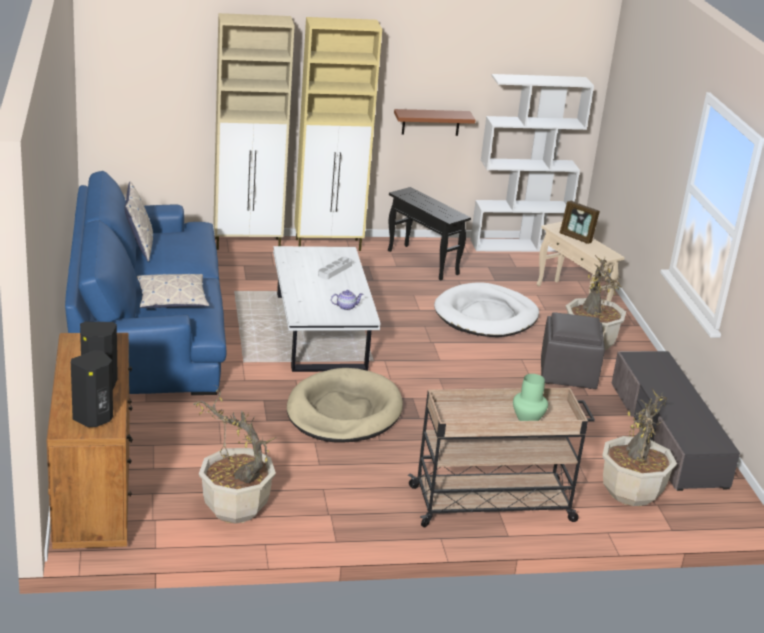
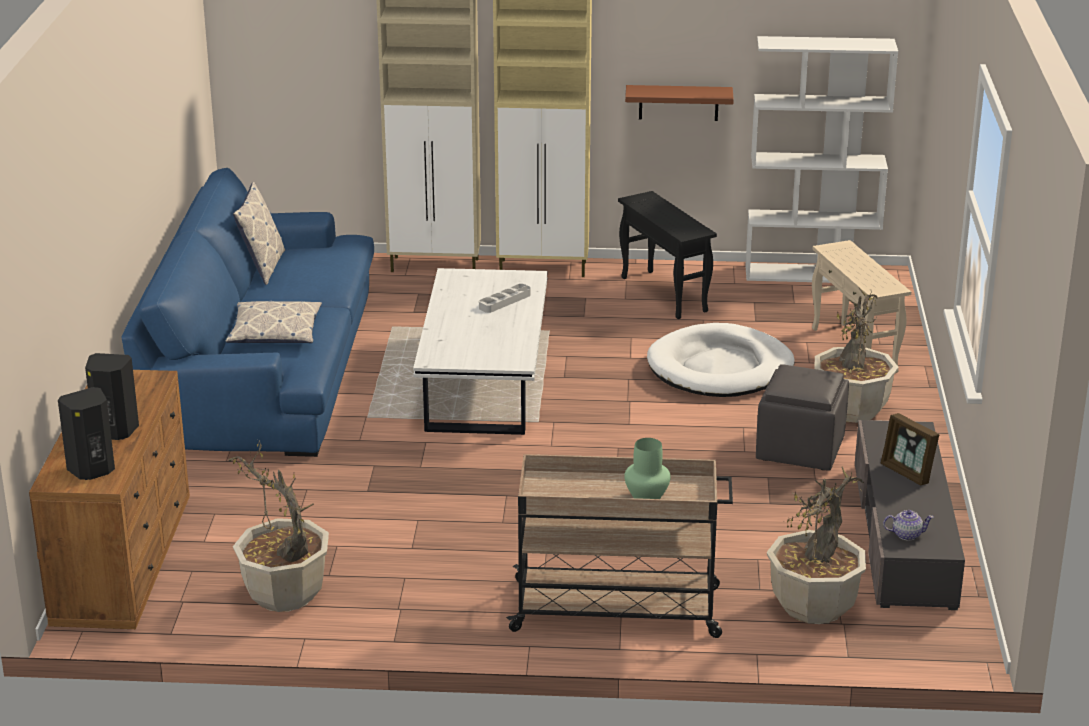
camera: 15 degrees right, 0 degrees up
(344, 411) = (471, 484): beige dog bed -> none
(346, 307) = (497, 349): teapot -> teapot (906, 535)
(576, 237) = (855, 263): picture frame -> picture frame (907, 473)

